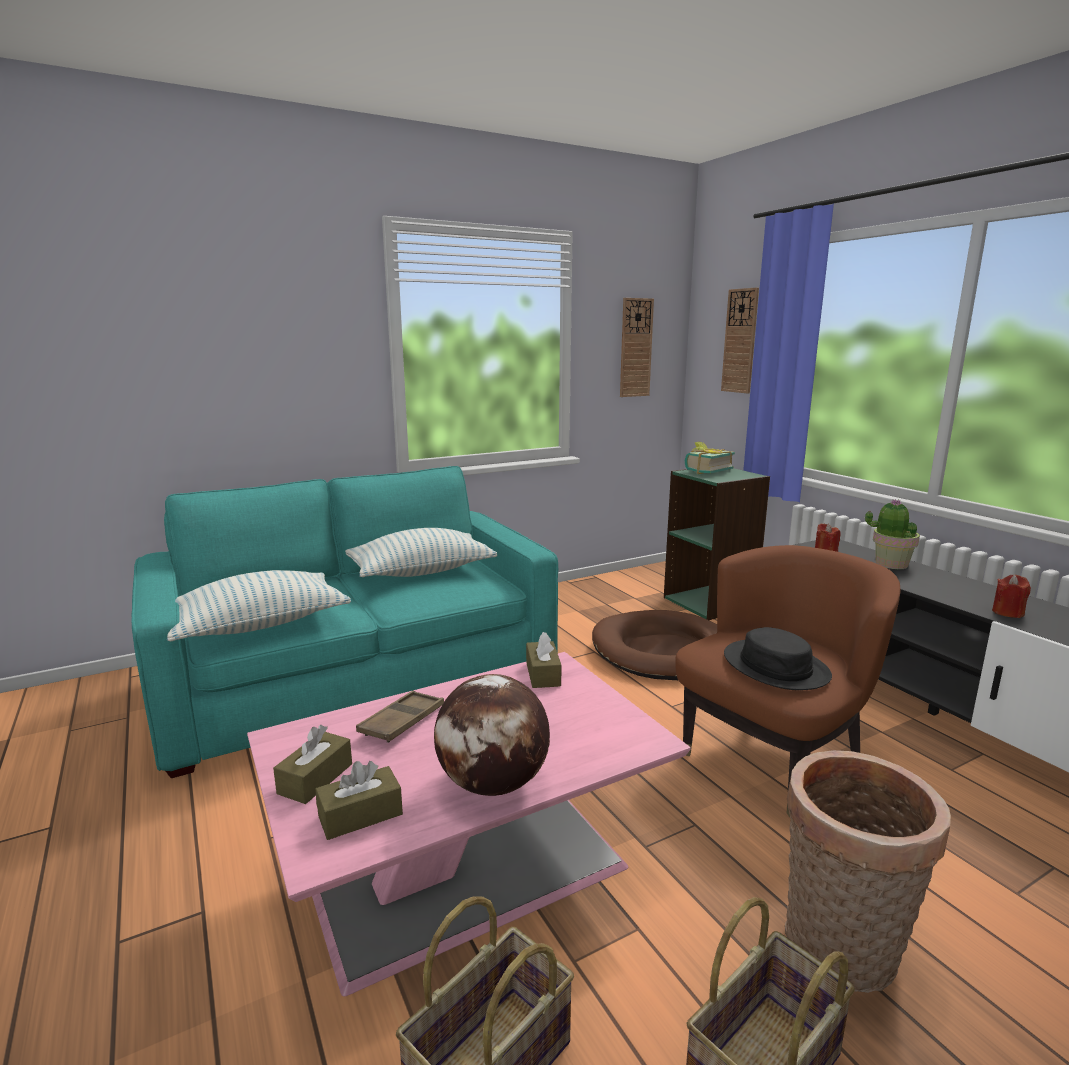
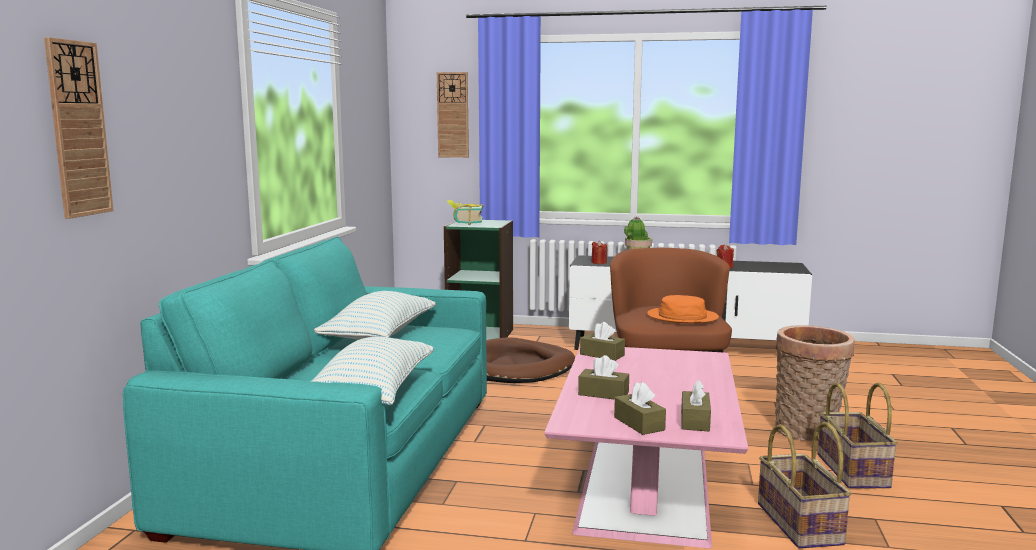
camera: 50 degrees left, 5 degrees down
(402, 721) = (603, 393): brown tray -> brown tissue box
(493, 784) = (706, 390): globe -> none
(635, 348) = (369, 121): wall clock -> wall clock (78, 129)
(775, 666) = (682, 317): black hat -> orange hat

